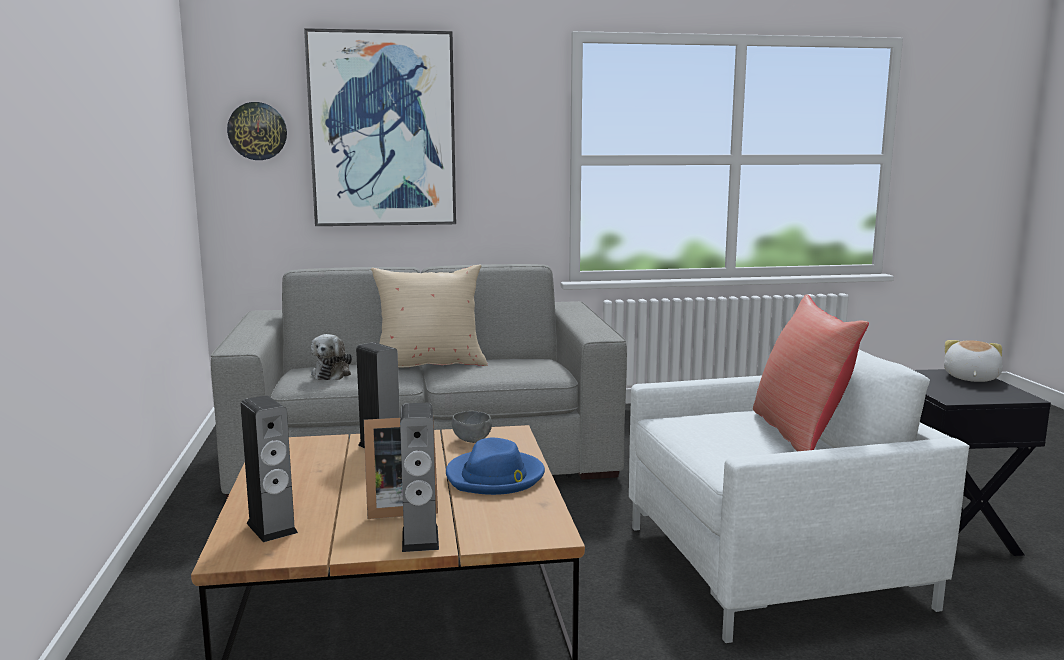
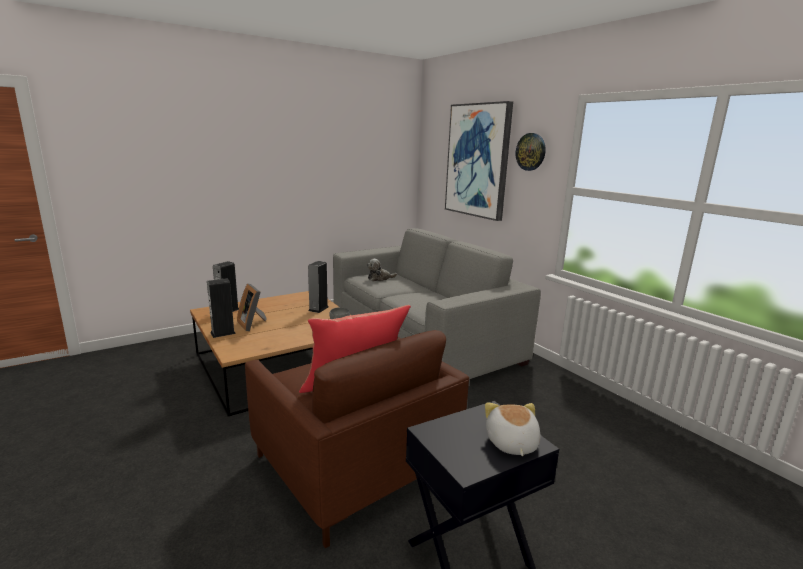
camera: 65 degrees right, 5 degrees up
(257, 131) = (436, 158): wall clock -> wall clock (531, 151)
(429, 364) = (419, 290): beige pillow -> none
(495, 477) = (294, 334): blue hat -> none
(772, 566) = (355, 464): white armchair -> brown armchair
(970, 378) = (511, 443): plush toy -> plush toy turned 90 degrees counterclockwise

